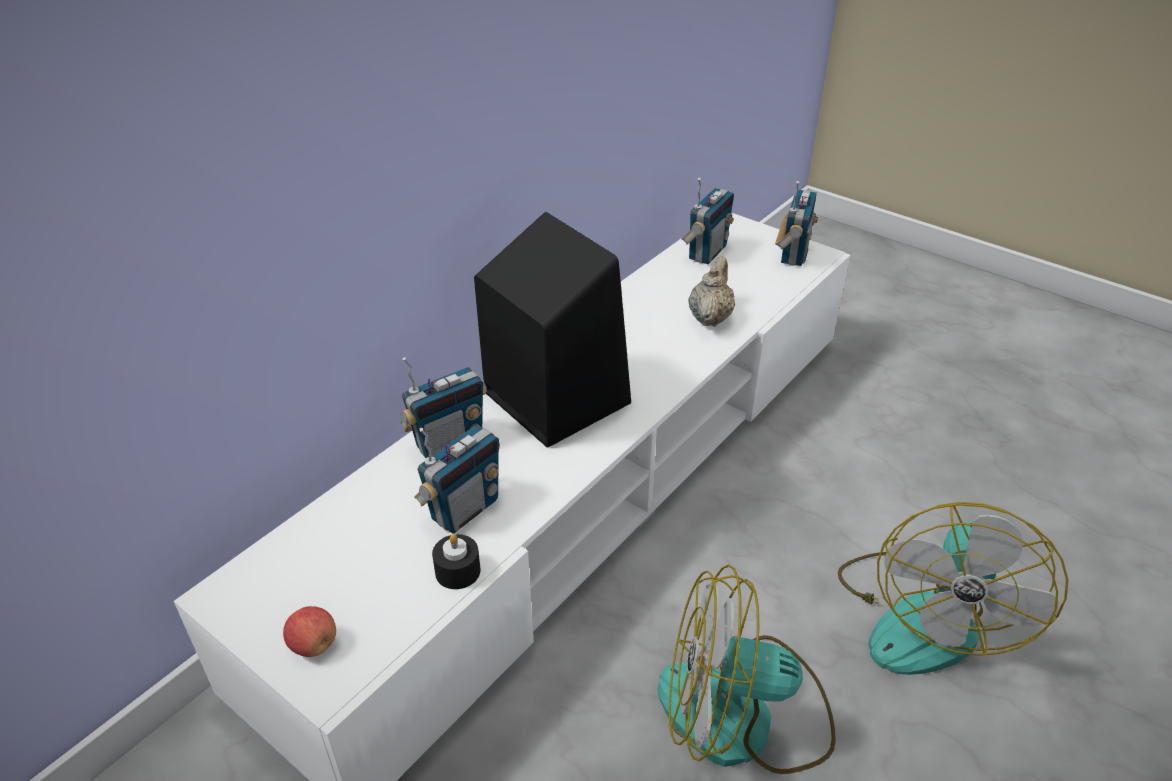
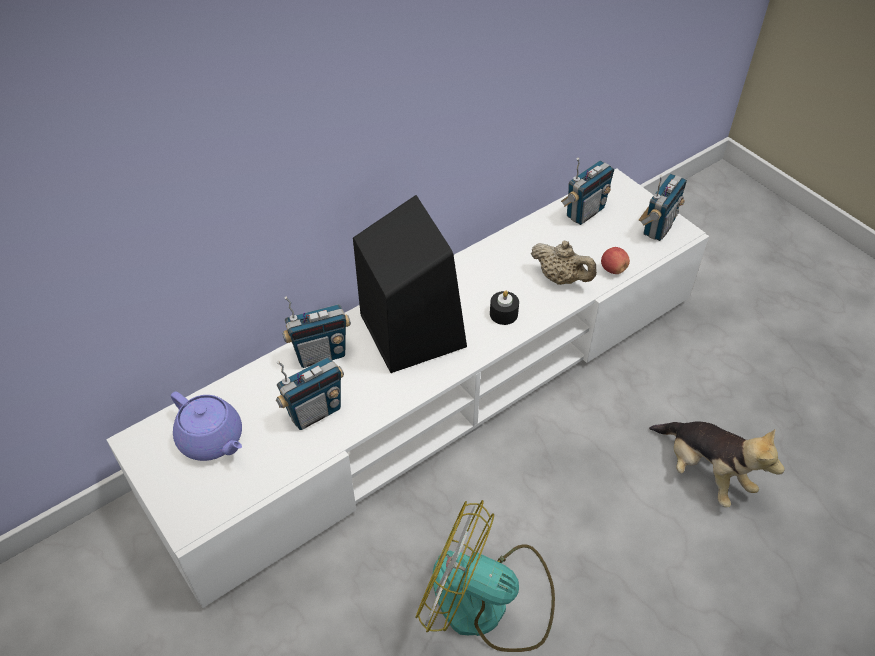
camera: 15 degrees right, 10 degrees up
(314, 645) = (186, 493): apple -> apple (613, 269)
(332, 570) = (212, 440): none -> purple teapot
(457, 571) = (295, 460): black candle -> black candle (503, 314)
(710, 317) = (561, 278): beige teapot -> beige teapot turned 90 degrees clockwise
(925, 616) = (658, 559): fan -> none
(930, 510) = (704, 472): none -> plush toy

